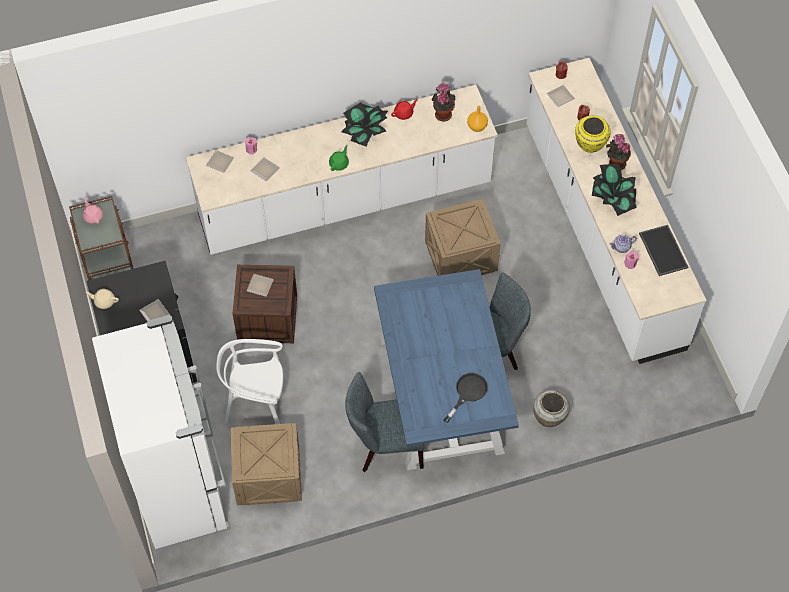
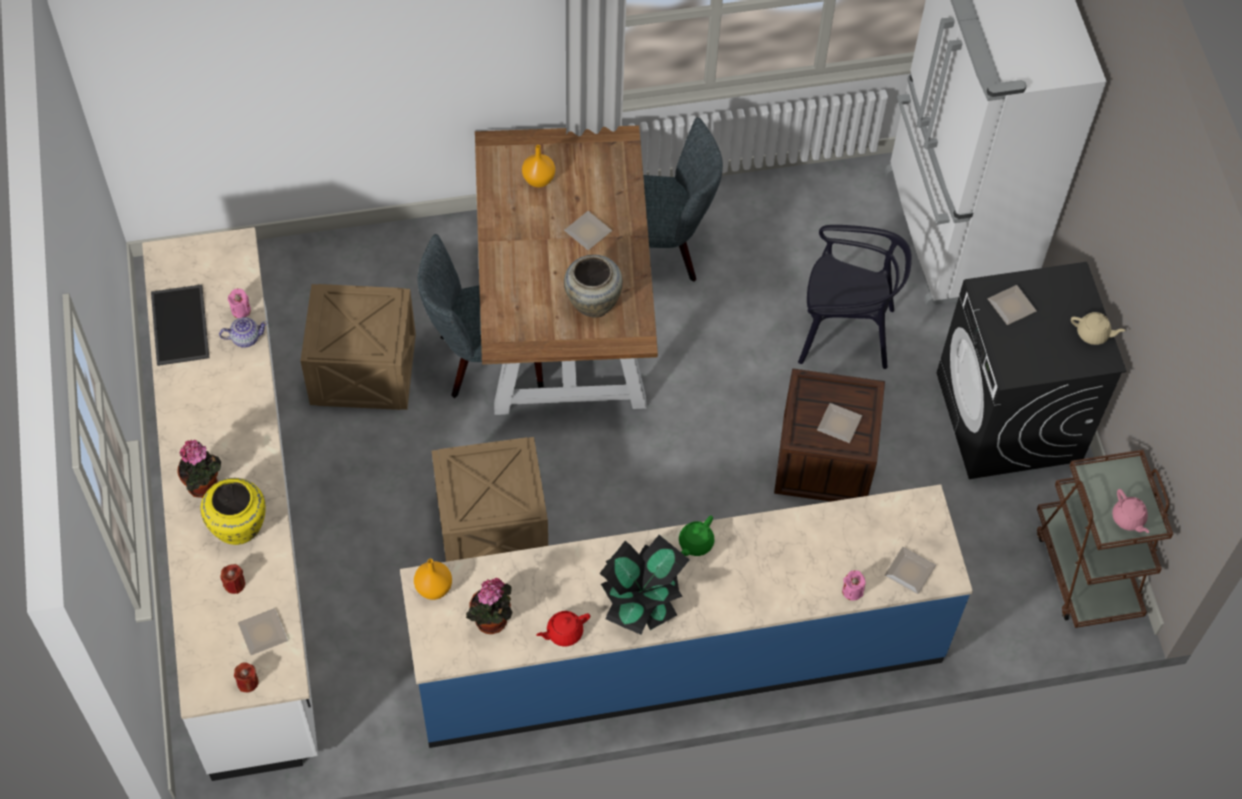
camera: 175 degrees left, 0 degrees up
(256, 403) = (844, 332): white chair -> black chair
(266, 170) = (827, 546): plate -> plate (586, 232)
(269, 476) = (828, 231): crate -> crate (362, 370)
(345, 202) = (678, 653): white counter -> blue counter
(440, 393) = (565, 314): blue dining table -> brown dining table
(467, 393) = (539, 180): black frying pan -> orange vase
(549, 417) = (411, 262): beige vase -> beige vase (592, 302)
(612, 200) = (233, 420): potted plant -> none

